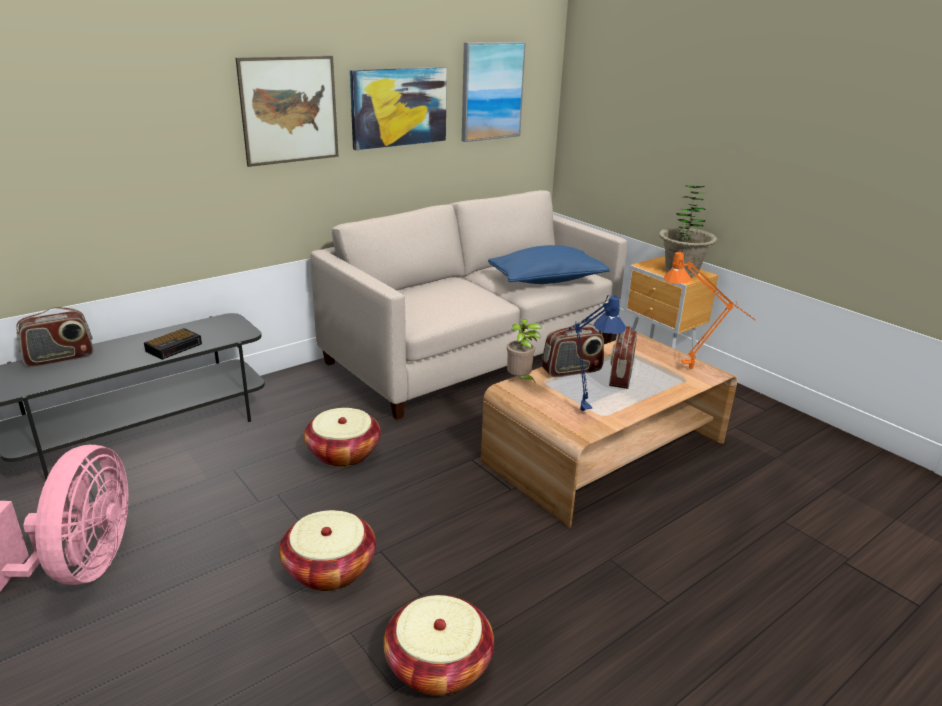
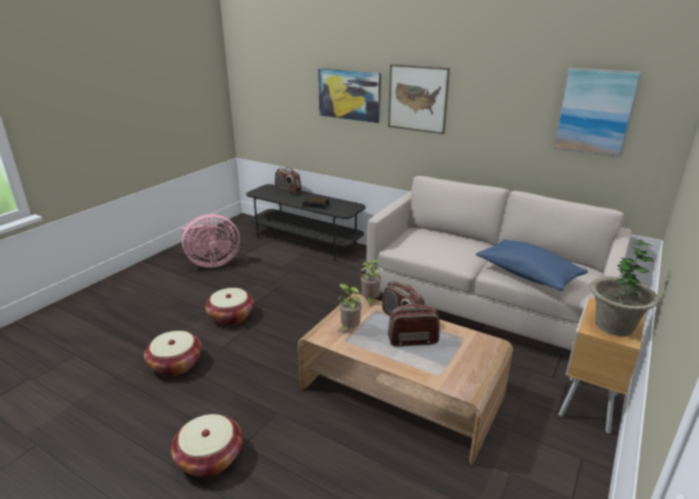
camera: 70 degrees right, 0 degrees up
(343, 453) = (325, 293): basket -> basket (210, 458)
(399, 107) = (497, 110): picture -> picture (349, 95)
(579, 408) = (349, 329): blue table lamp -> potted plant
(697, 369) = (462, 379): orange table lamp -> none

